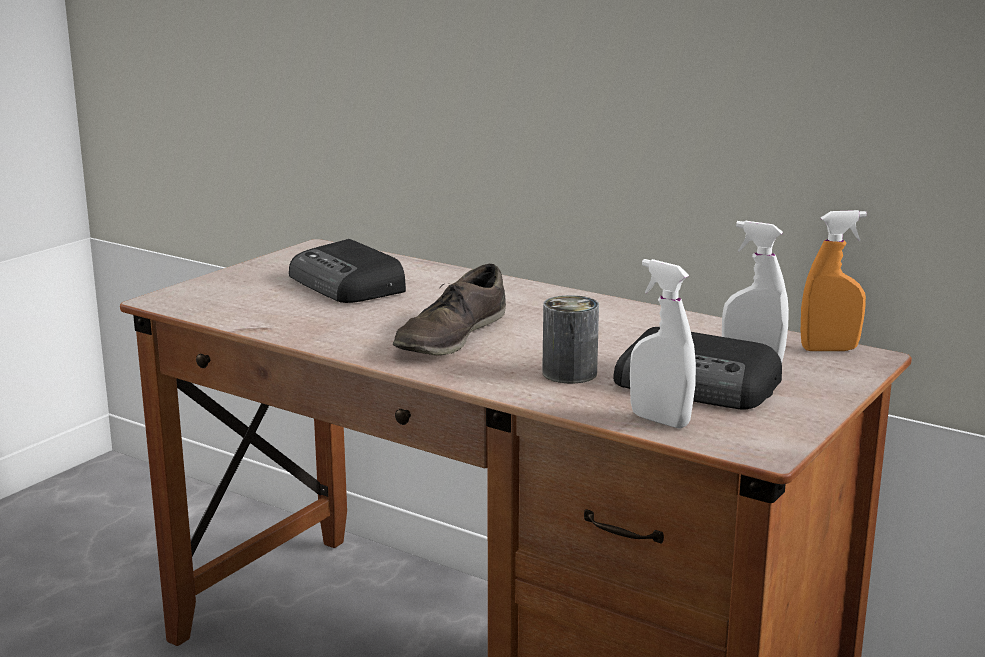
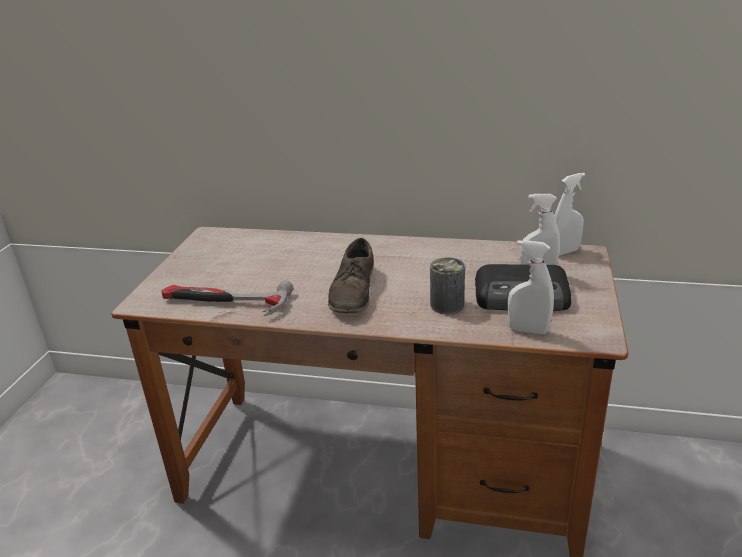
camera: 20 degrees left, 10 degrees up
(266, 317) = (224, 303): none -> hammer
(348, 285) = (254, 262): radio -> none
(829, 349) = (564, 252): orange spray bottle -> white spray bottle

